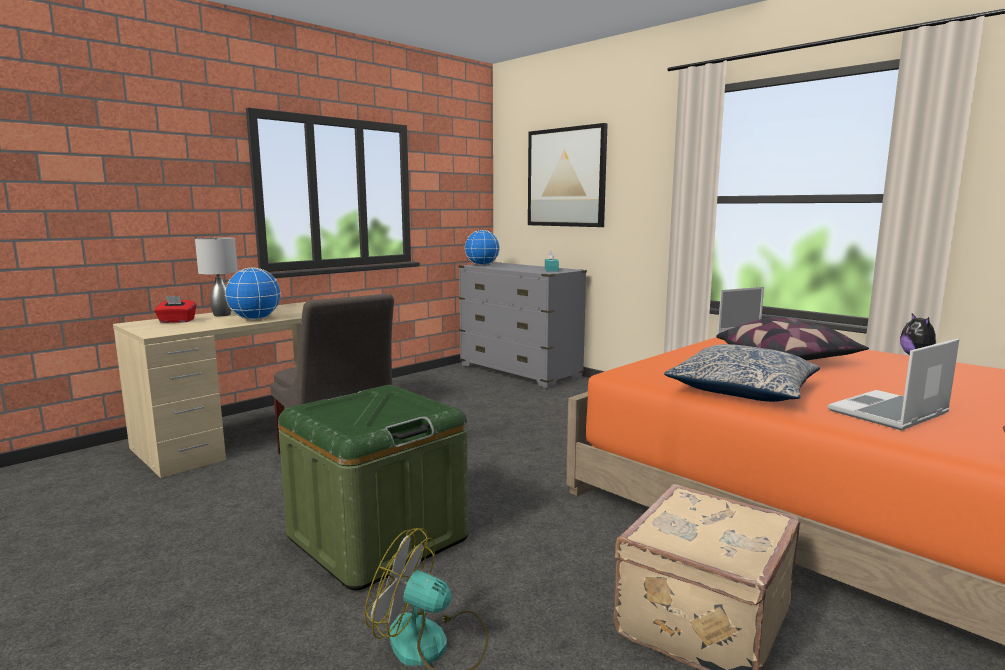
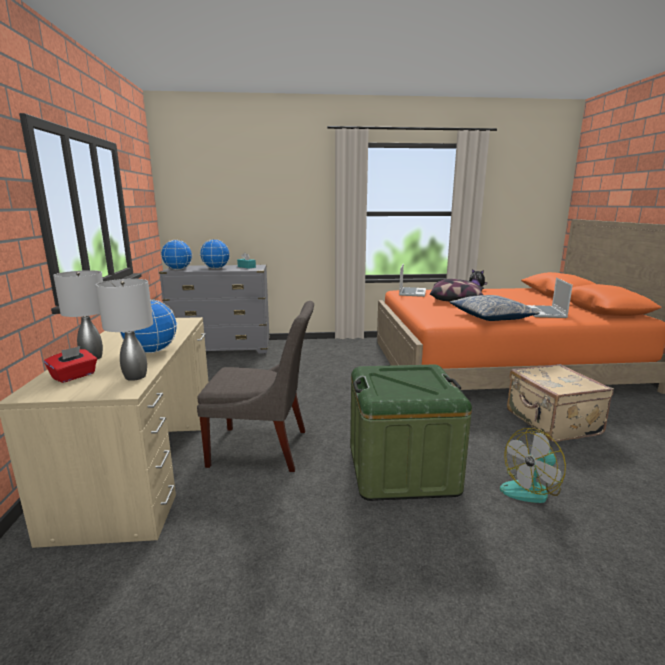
camera: 50 degrees left, 5 degrees up
(190, 329) = (135, 376): none -> grey table lamp
(516, 268) = (216, 268): none -> globe
(566, 177) = (238, 196): picture -> none

